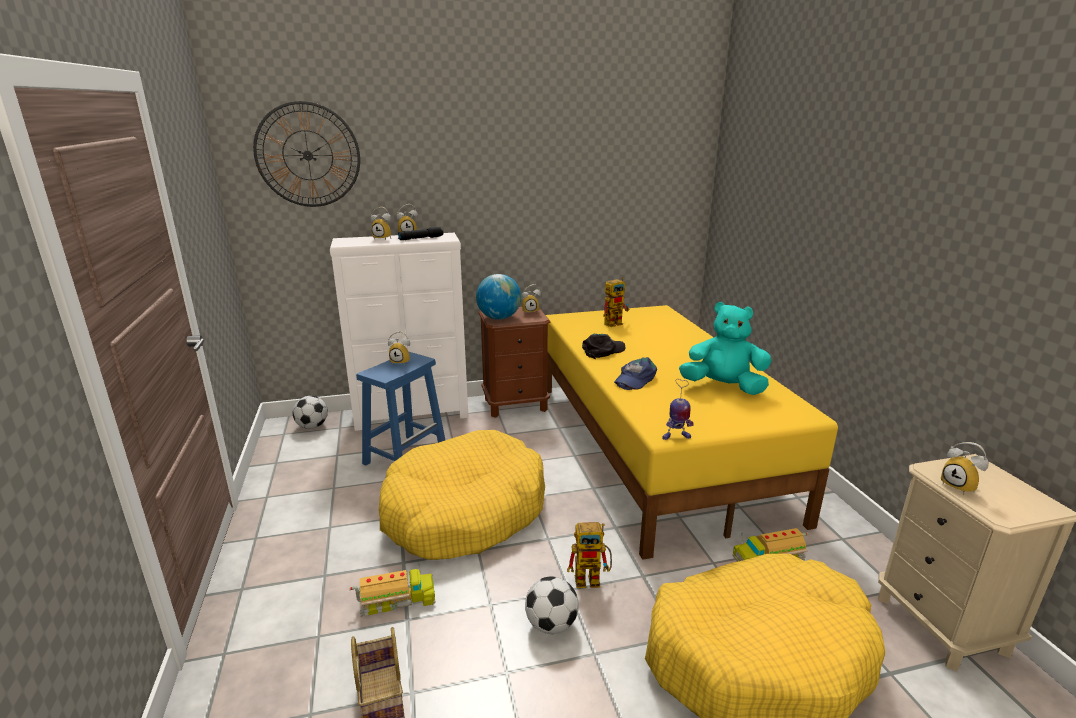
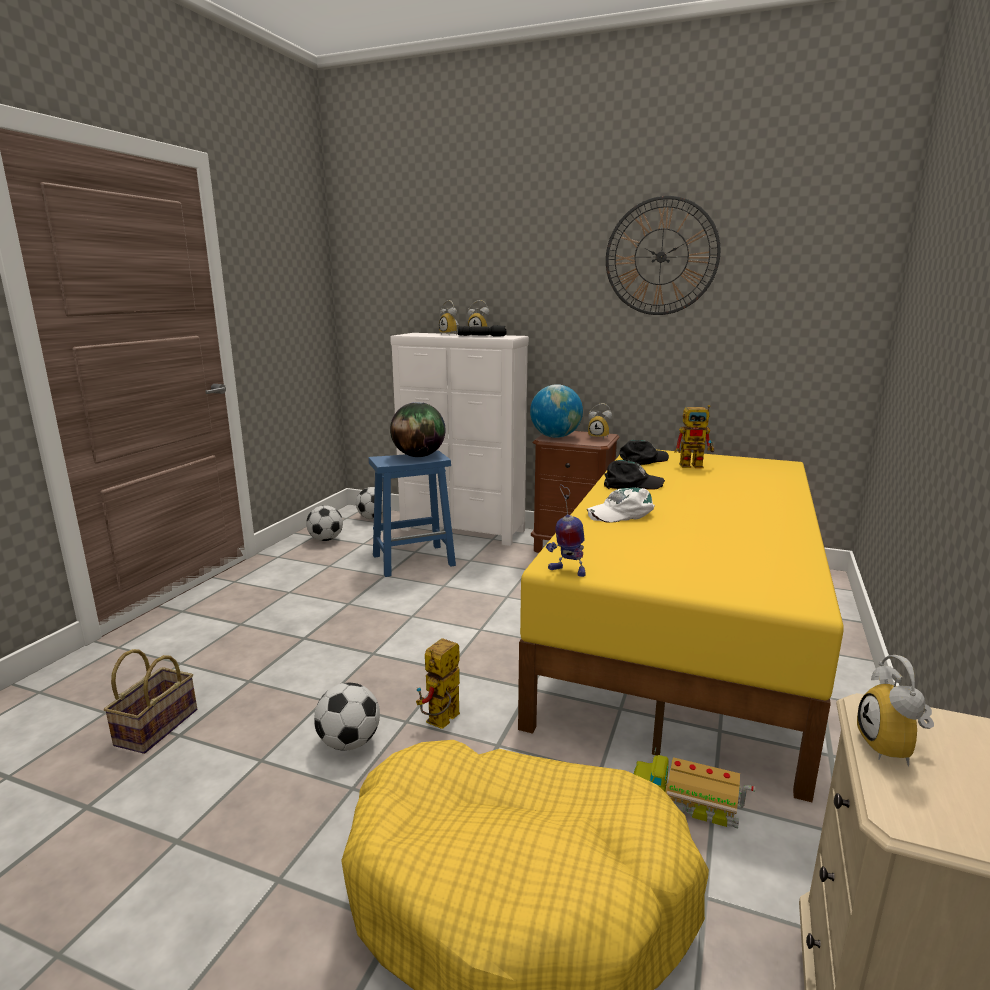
camera: 35 degrees right, 5 degrees down
(293, 462) = (326, 539): none -> football
(308, 155) = (400, 249): wall clock -> wall clock (661, 257)
(397, 600) = (261, 663): toy truck -> none
(402, 362) = (419, 456): alarm clock -> globe
(464, 511) = (403, 619): yellow dog bed -> none
(576, 325) = (643, 460): none -> black cap
(593, 579) = (441, 723): toy robot -> toy robot turned 90 degrees clockwise
(634, 379) = (621, 513): blue cap -> white cap
(723, 387) = (725, 545): turquoise plush toy -> none

